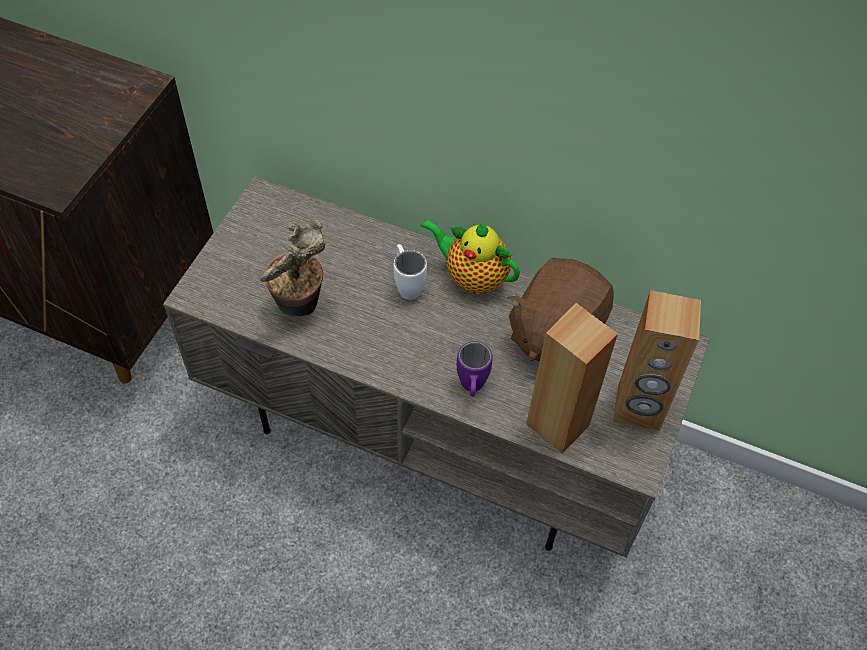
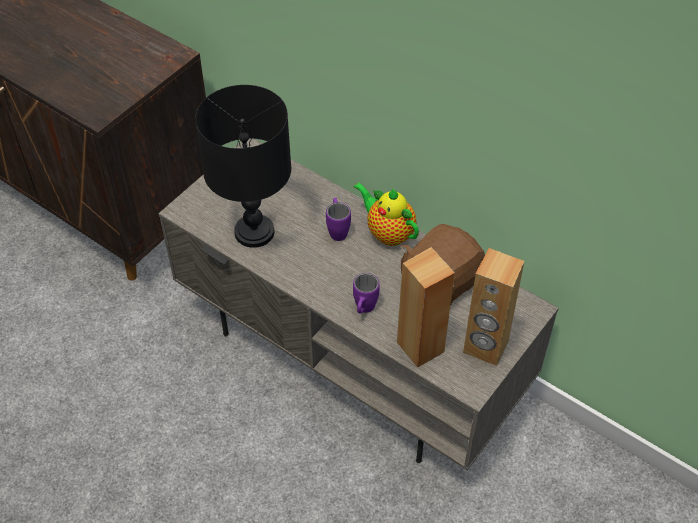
camera: 15 degrees right, 5 degrees down
(300, 308) = (255, 232): potted plant -> black table lamp
(407, 284) = (337, 229): white mug -> purple mug

